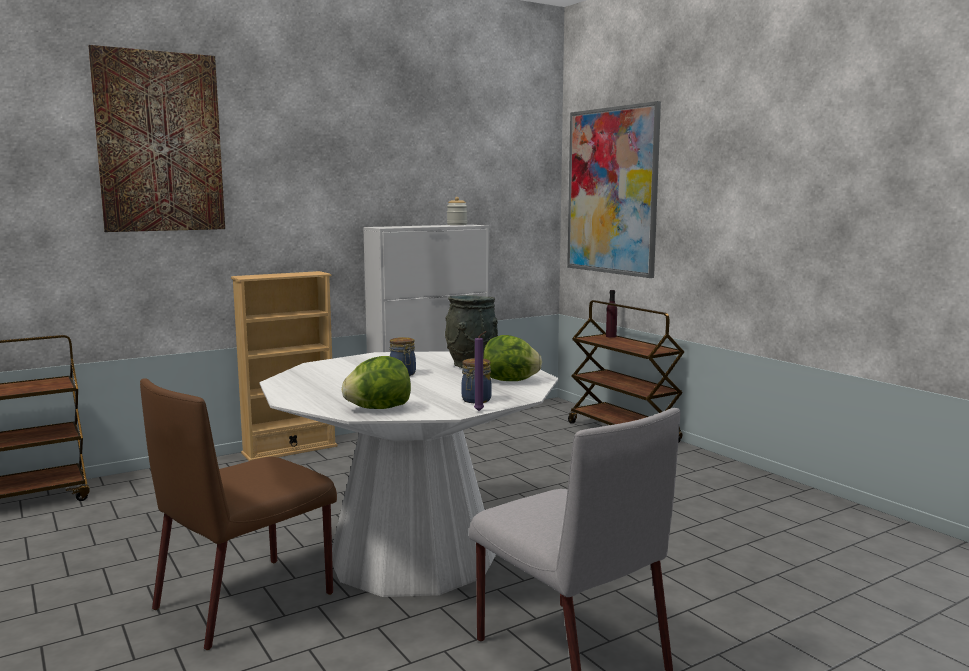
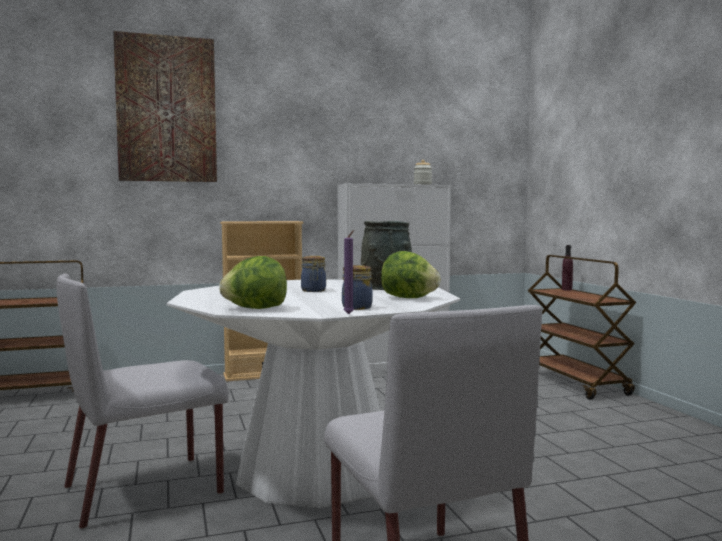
camera: 15 degrees right, 5 degrees down
(247, 599) = (146, 489): brown chair -> grey chair
(611, 191) = (570, 153): picture -> none

